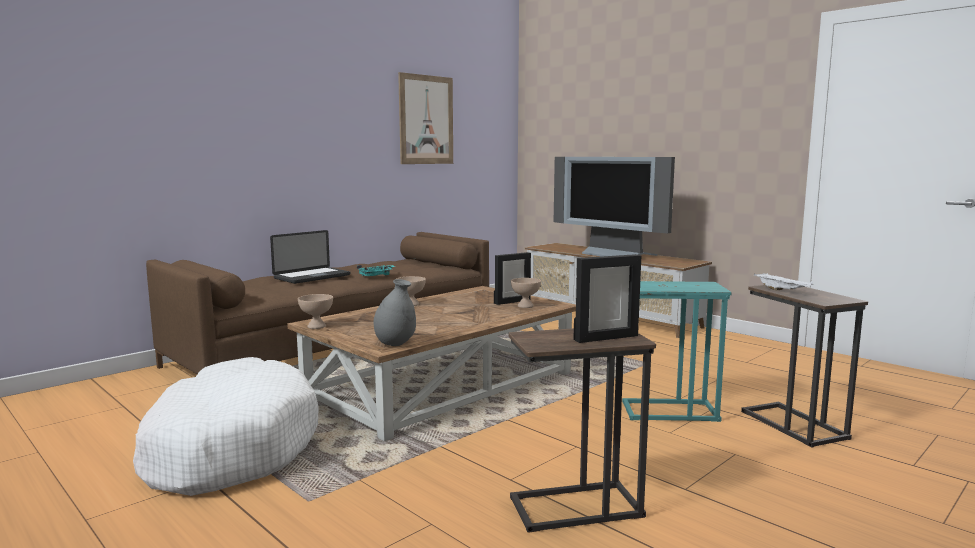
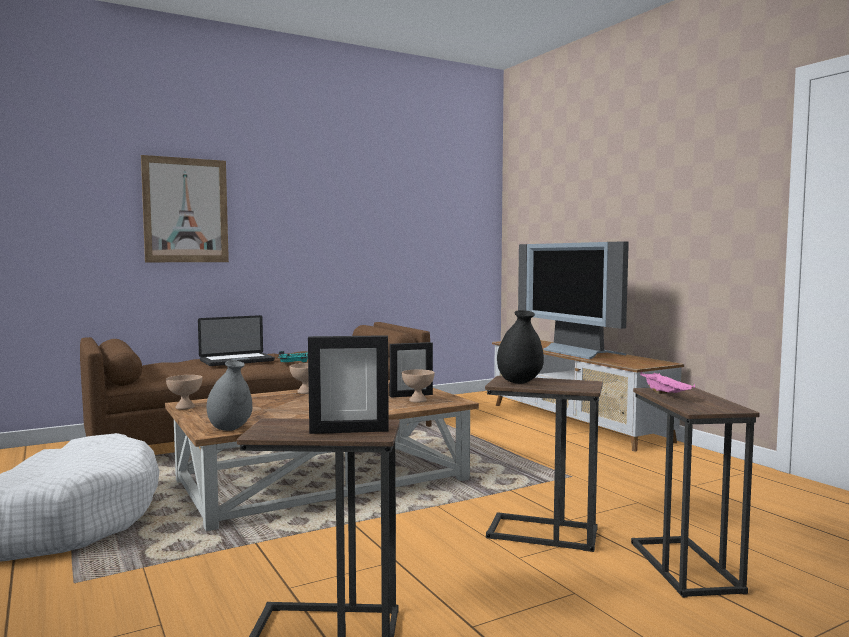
camera: 15 degrees right, 5 degrees down
(426, 120) = (389, 208): picture -> picture (186, 210)
(655, 286) = (519, 382): none -> black vase
(670, 411) = (543, 533): turquoise side table -> brown side table
(782, 290) = (666, 394): white tray -> pink tray

